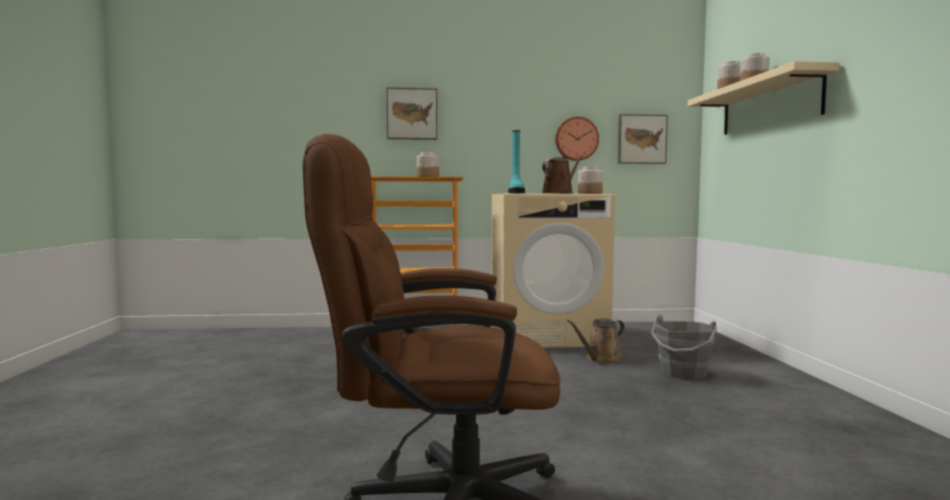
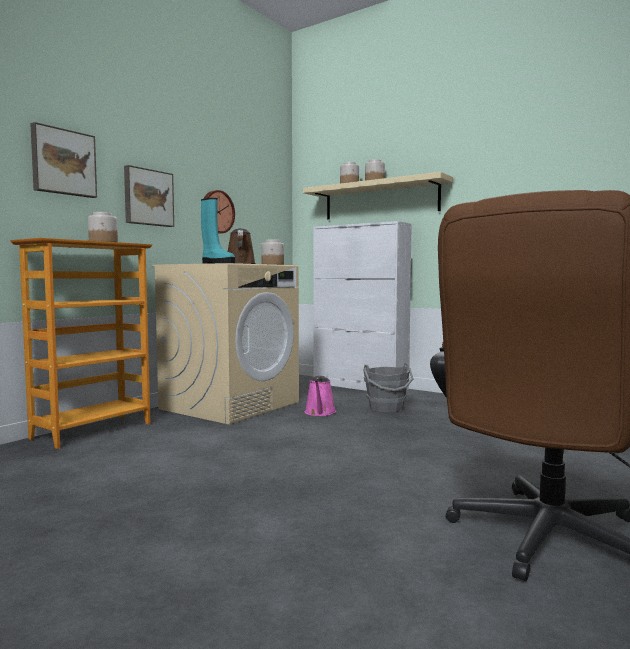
camera: 50 degrees left, 0 degrees up
(601, 359) = (320, 413): brown watering can -> pink watering can
(641, 139) = (259, 217): picture -> picture (148, 197)
(728, 347) = (360, 386): none -> white cabinet

